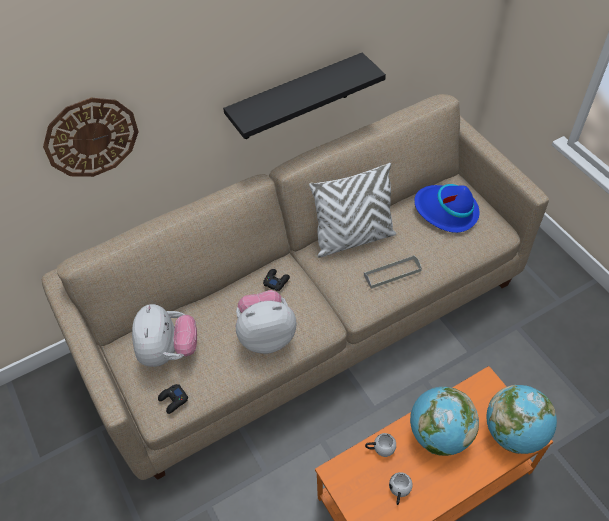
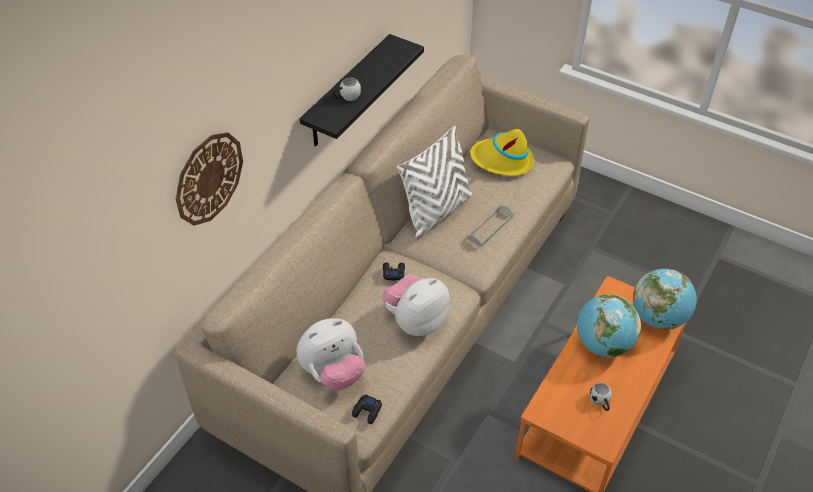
camera: 30 degrees left, 5 degrees down
(168, 351) = (333, 372): plush toy -> plush toy turned 90 degrees clockwise
(380, 448) = (563, 376): white mug -> white mug (347, 97)
(446, 211) = (502, 160): blue hat -> yellow hat

